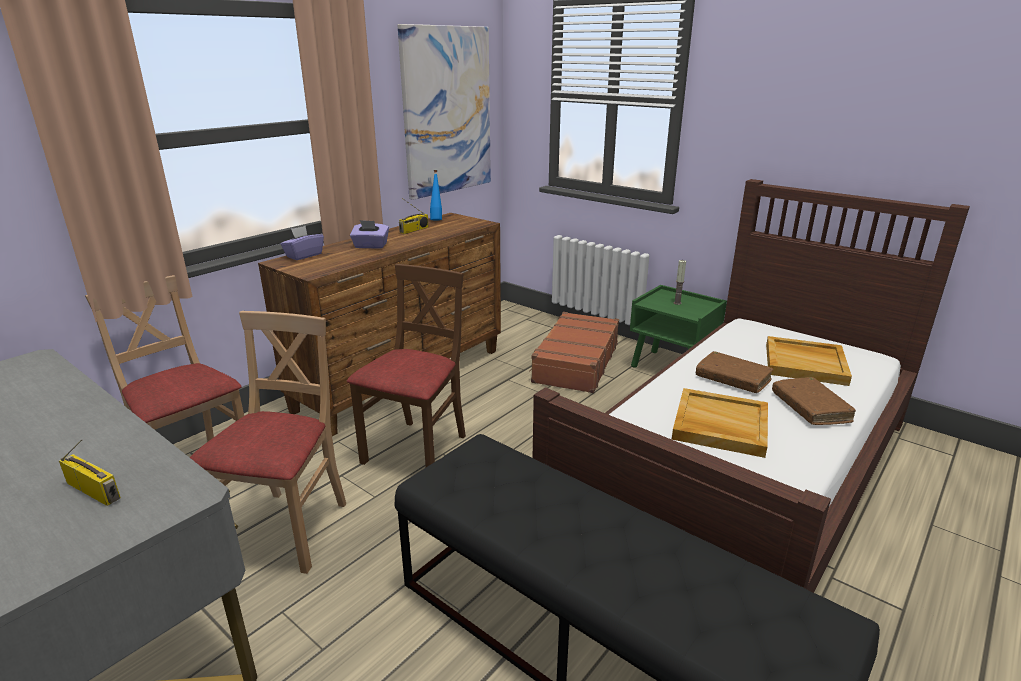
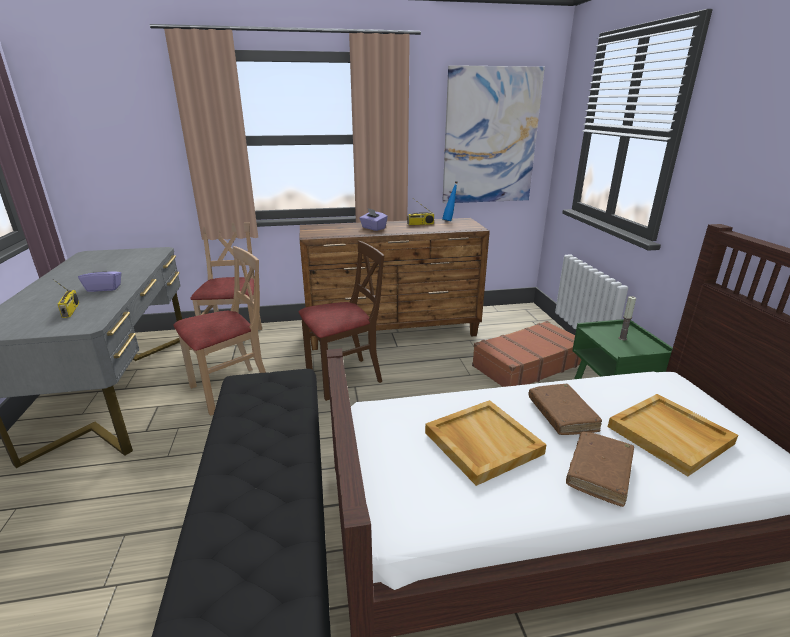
camera: 40 degrees right, 0 degrees up
(304, 255) = (328, 226): purple tissue box -> purple tissue box (104, 288)

